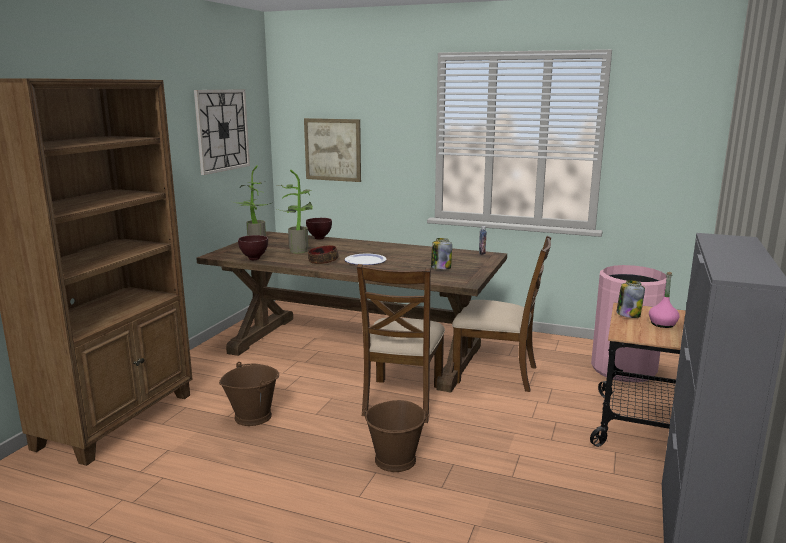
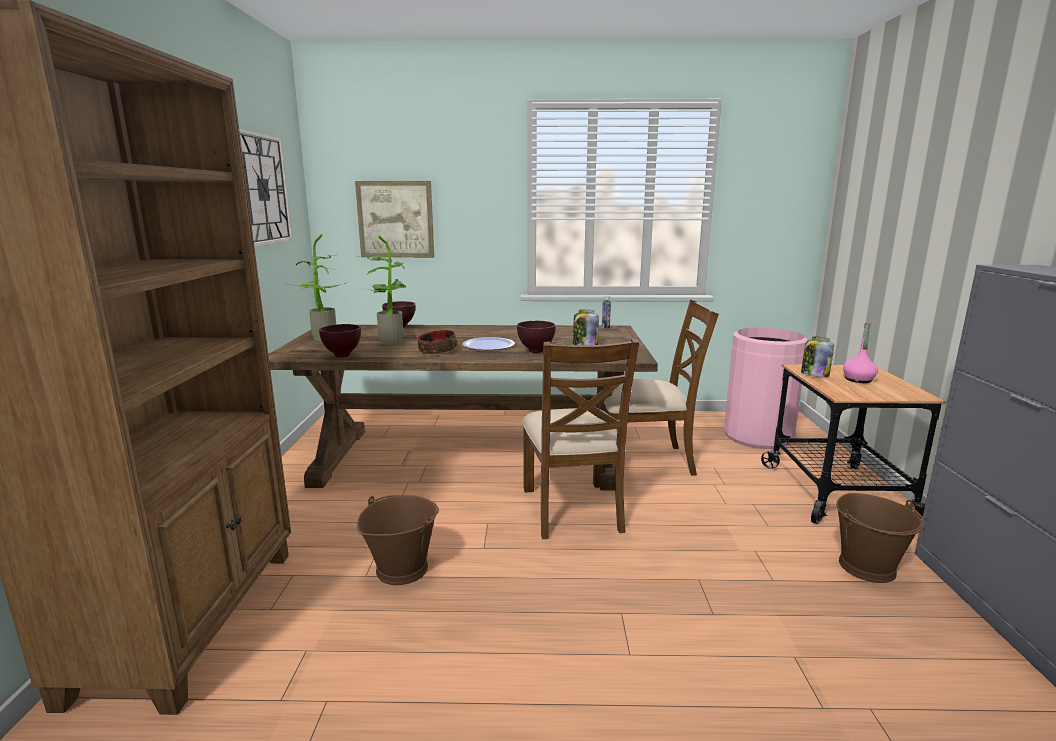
camera: 20 degrees left, 0 degrees up
(394, 269) = (535, 352): none -> brown bowl
(396, 460) = (631, 590): brown bucket -> brown bucket (868, 567)

